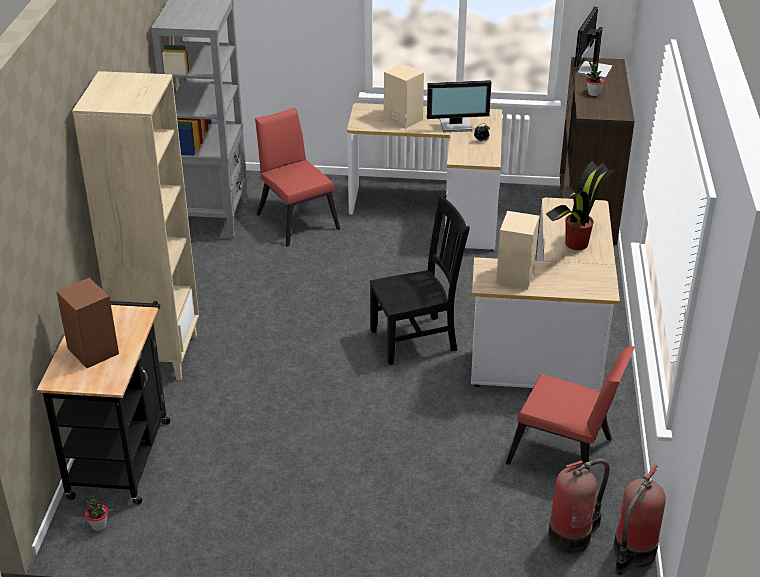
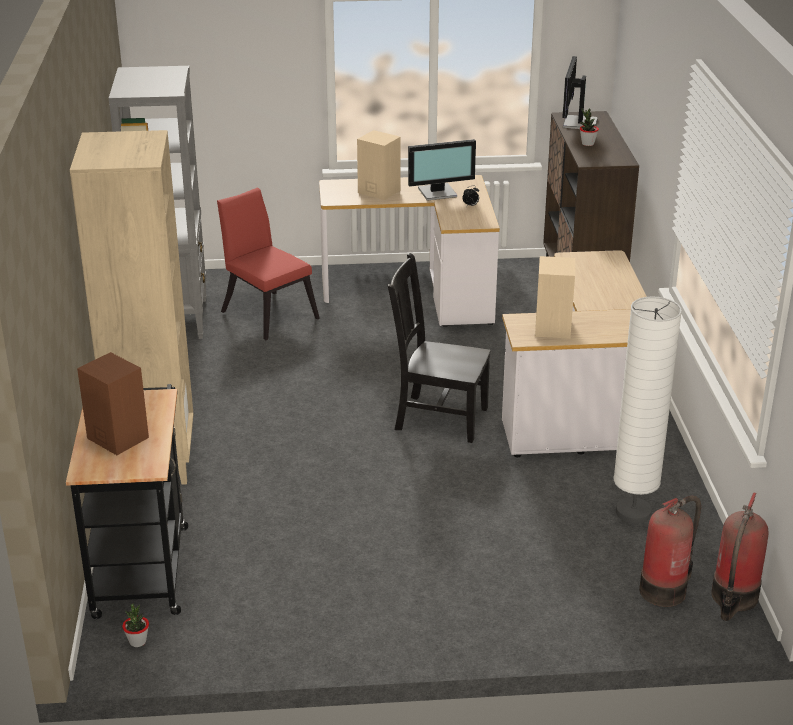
camera: 10 degrees left, 5 degrees down
(416, 339) = (438, 418): black chair -> black chair turned 135 degrees counterclockwise
(565, 455) = (633, 513): red chair -> white floor lamp
(575, 244) = (605, 293): potted plant -> none

